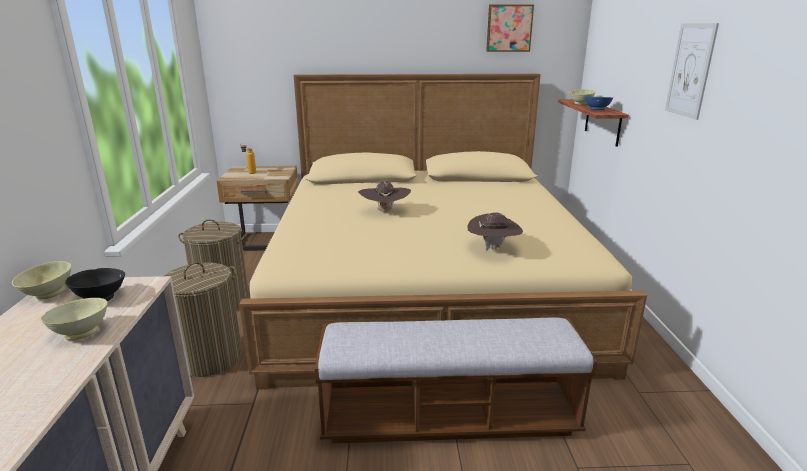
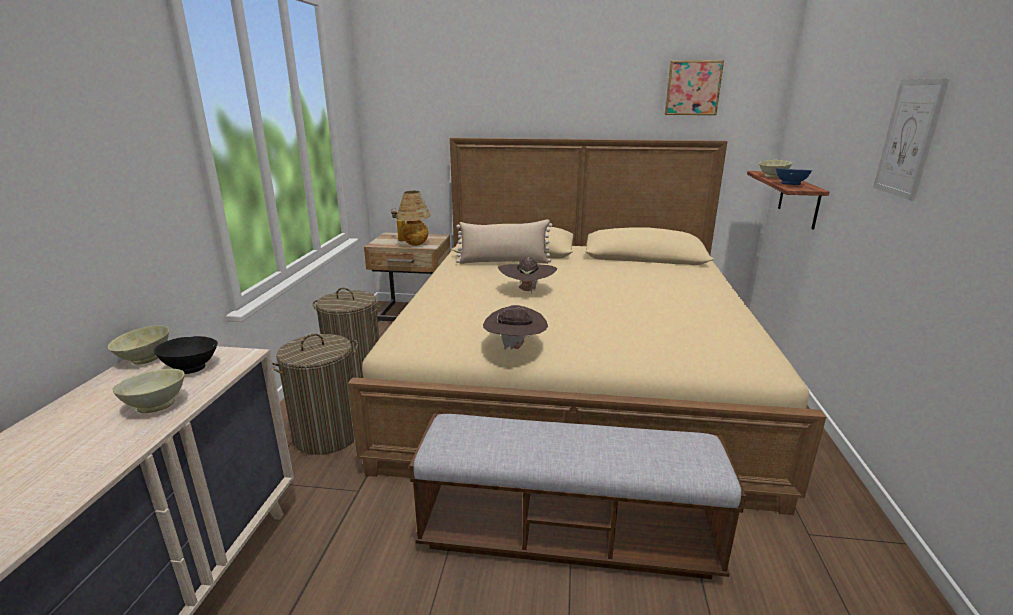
camera: 10 degrees right, 0 degrees up
(267, 177) = (415, 245): none -> table lamp
(356, 187) = (504, 262): none -> beige pillow
(493, 248) = (639, 343): brown hat -> brown hat (515, 347)

